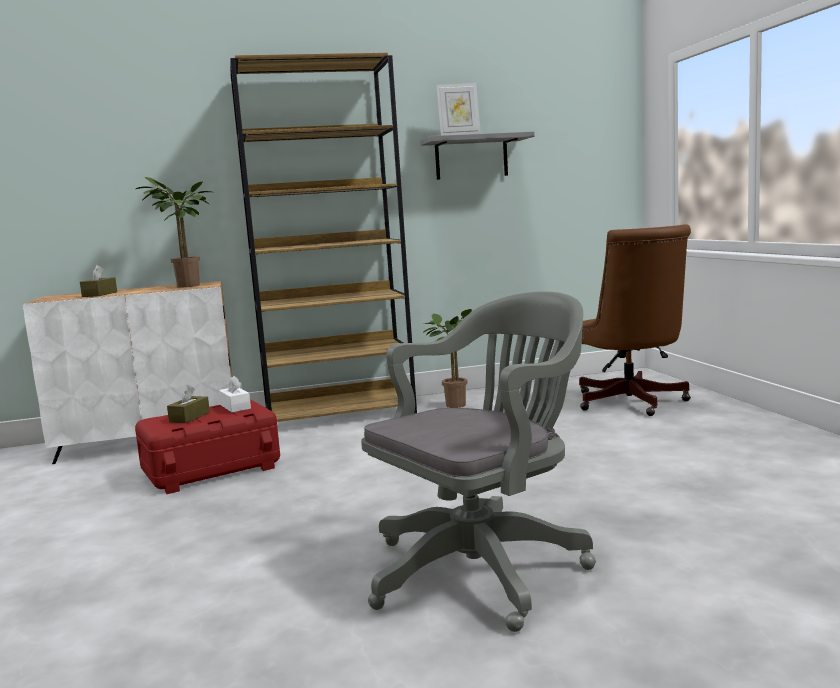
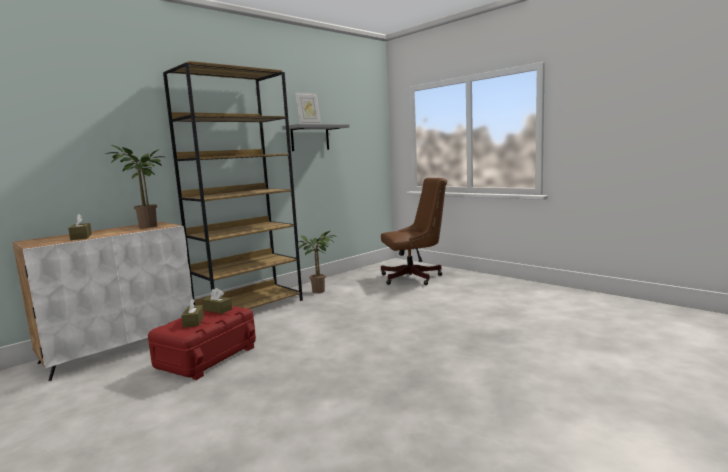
camera: 30 degrees left, 0 degrees up
(235, 407) = (217, 310): white tissue box -> brown tissue box
(485, 567) = (464, 373): grey office chair -> none
(631, 403) = (415, 277): brown office chair -> brown office chair turned 60 degrees counterclockwise

